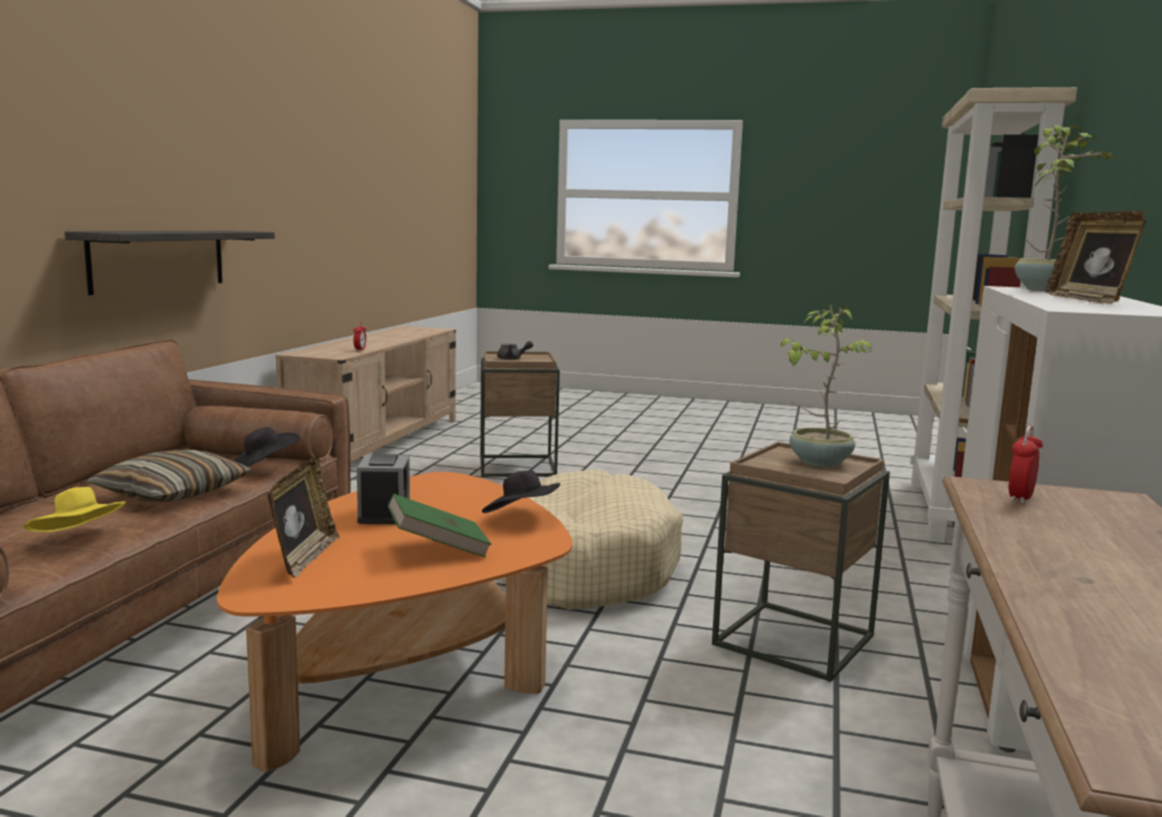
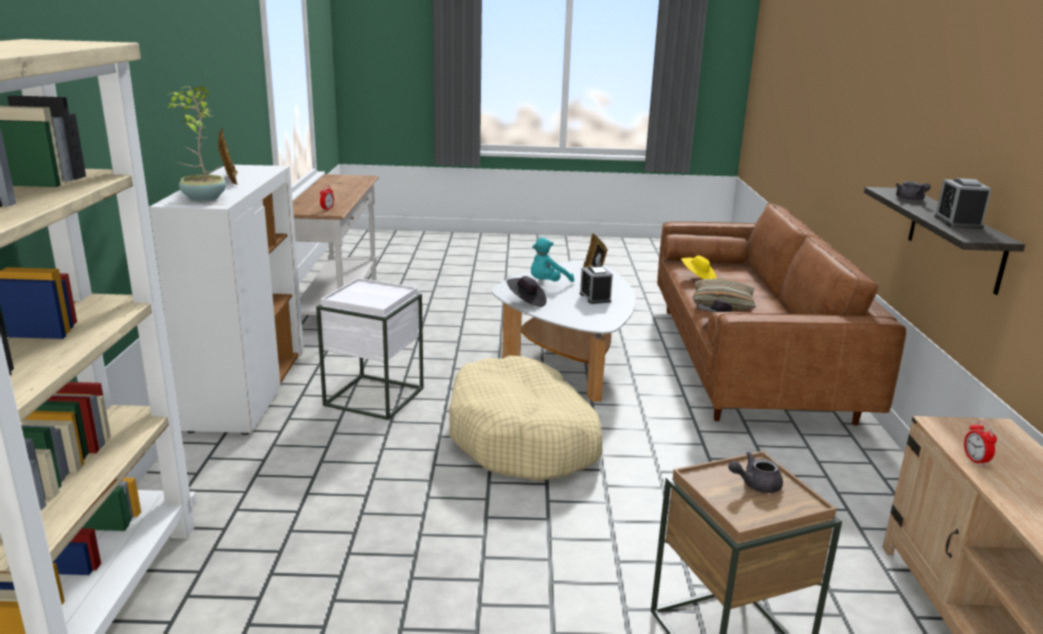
camera: 165 degrees right, 10 degrees up
(148, 231) = (911, 200): none -> grey teapot
(210, 231) = (957, 222): none -> alarm clock
(411, 672) = (567, 358): orange coffee table -> white coffee table
(438, 549) = (547, 283): green book -> turquoise plush toy
(794, 640) = (374, 397): brown side table -> white side table
(818, 462) = (362, 297): potted plant -> none

